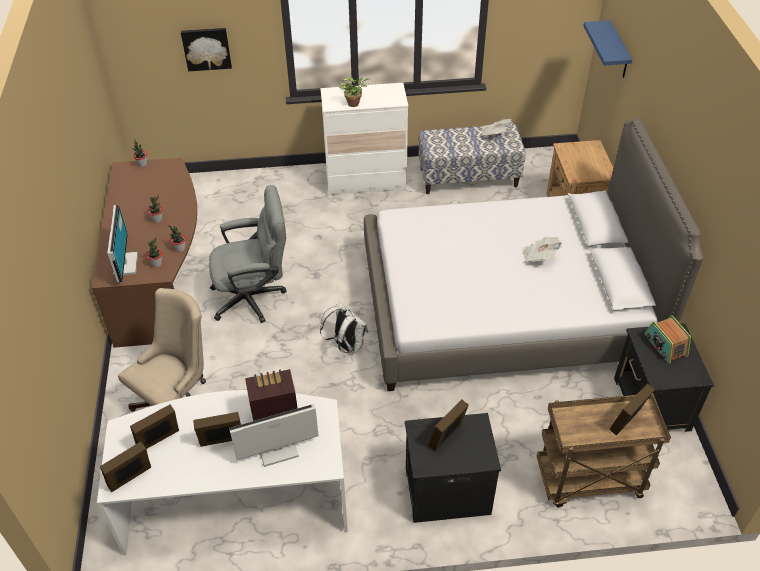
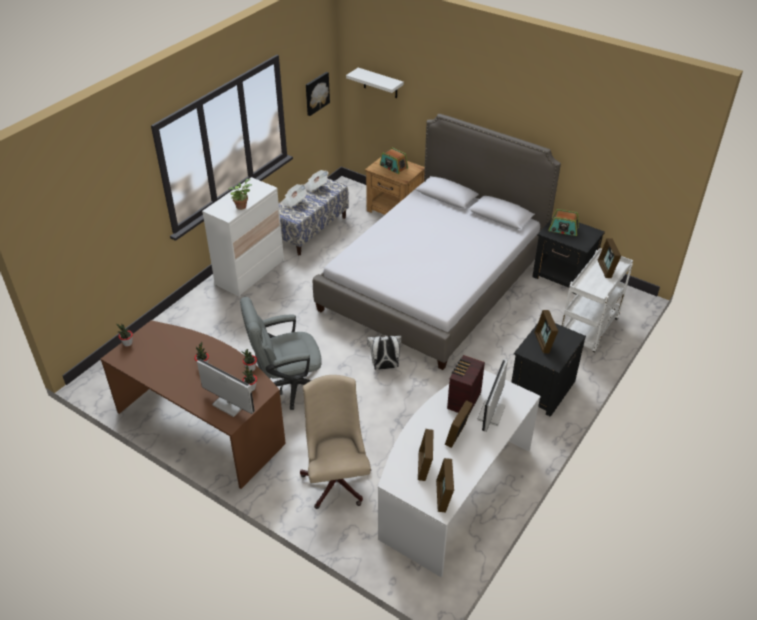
camera: 50 degrees left, 5 degrees down
(206, 48) = (110, 221): picture -> picture (316, 93)
(255, 297) = (287, 386): grey office chair -> grey office chair turned 135 degrees counterclockwise
(539, 256) = (447, 230): newspaper -> newspaper (294, 202)
(585, 158) = (393, 167): none -> radio
(588, 481) = (589, 330): brown cart -> white cart
(618, 51) = (380, 83): blue shelf -> white shelf

